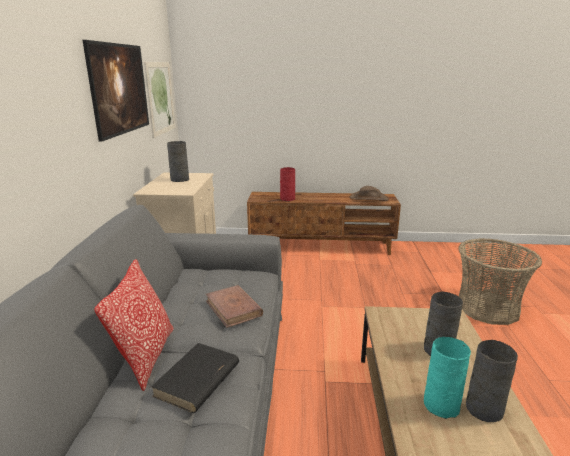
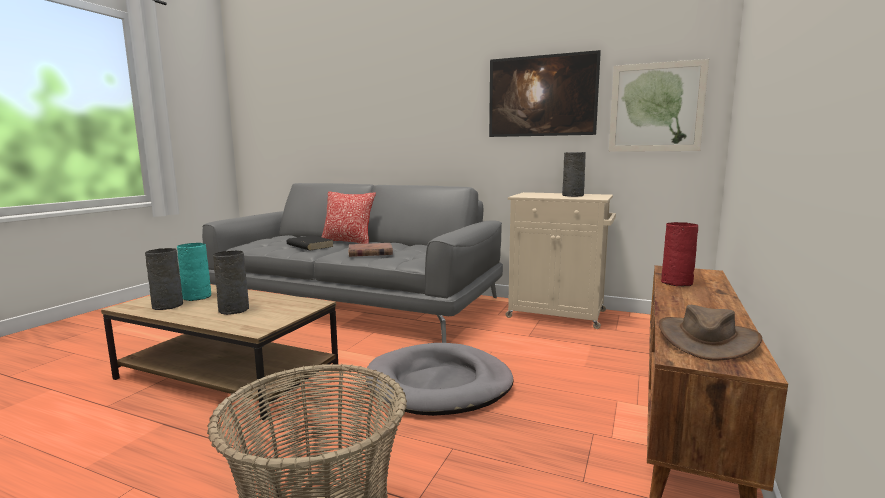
camera: 110 degrees right, 10 degrees down
(345, 309) = (439, 384): none -> grey dog bed

